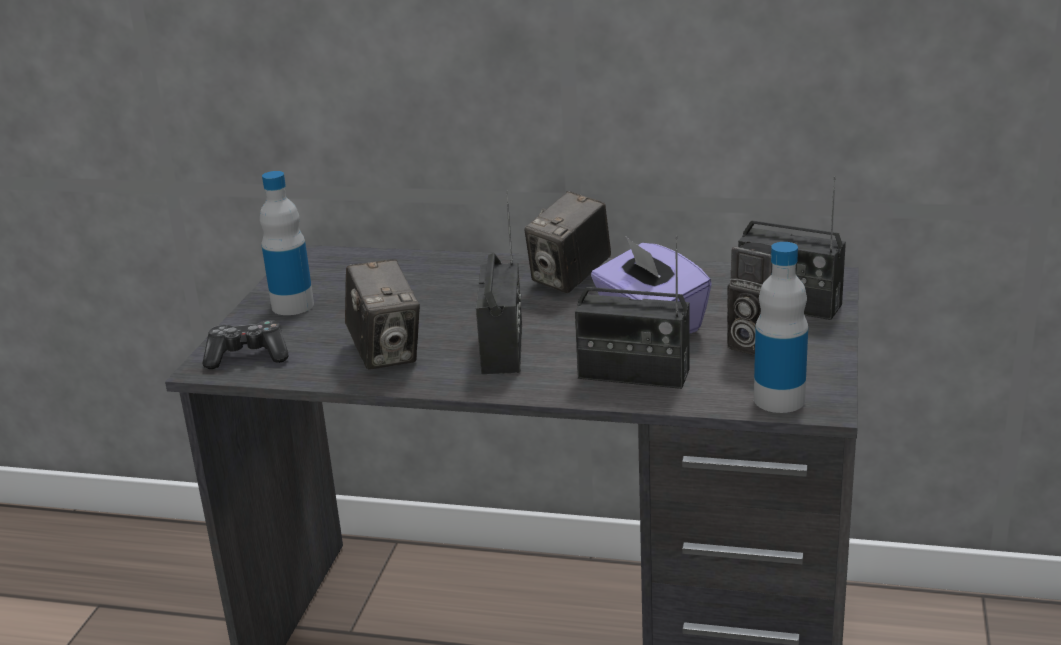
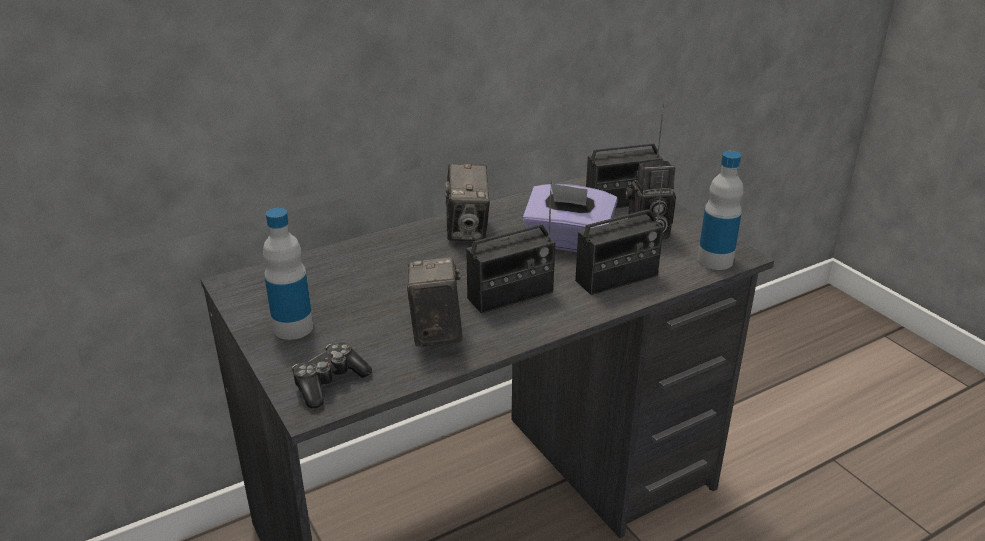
camera: 45 degrees left, 5 degrees up
(386, 353) = (436, 333): camera -> camera turned 120 degrees counterclockwise
(503, 349) = (510, 295): radio -> radio turned 105 degrees clockwise

